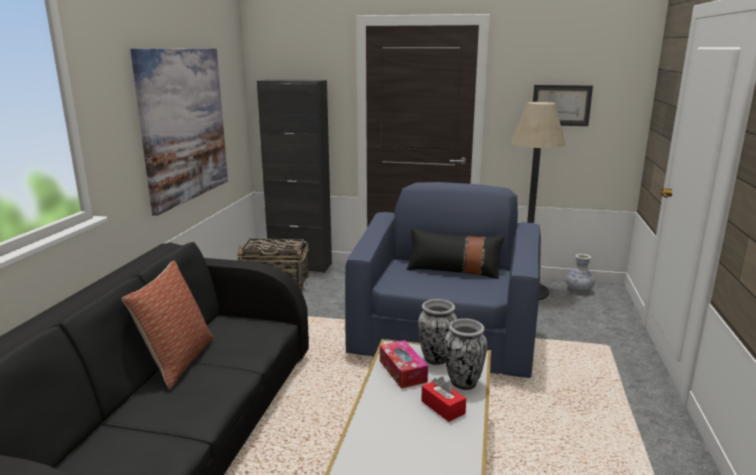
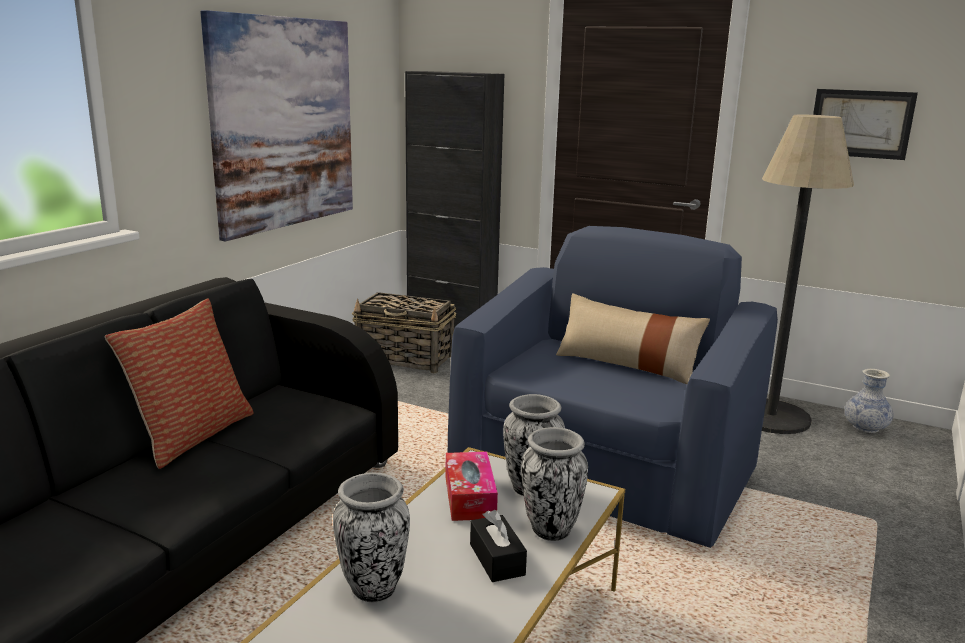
camera: 15 degrees right, 0 degrees up
(379, 440) = (373, 588): none -> vase
(443, 407) = (497, 559): red tissue box -> black tissue box
(453, 271) = (627, 365): black pillow -> beige pillow

